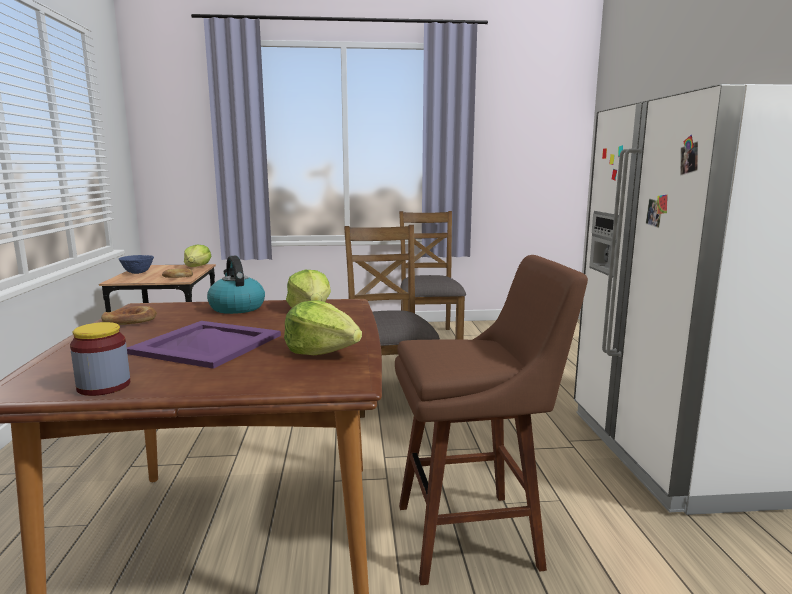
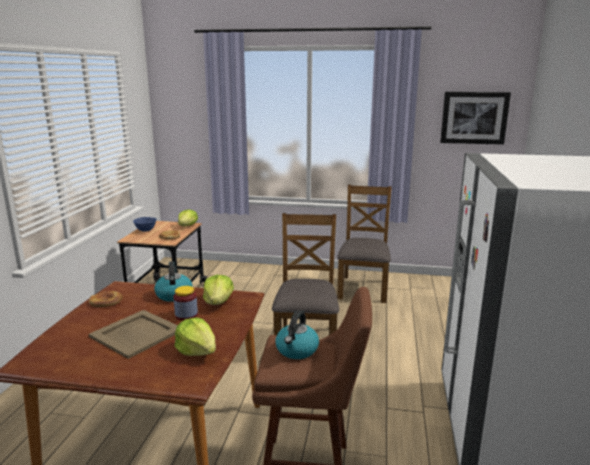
camera: 15 degrees right, 5 degrees up
(104, 386) = (66, 366): jar -> jar (186, 315)
(207, 344) = (136, 334): purple tray -> beige tray
(455, 348) = (297, 350): none -> kettle
(536, 130) = (474, 118): none -> picture

